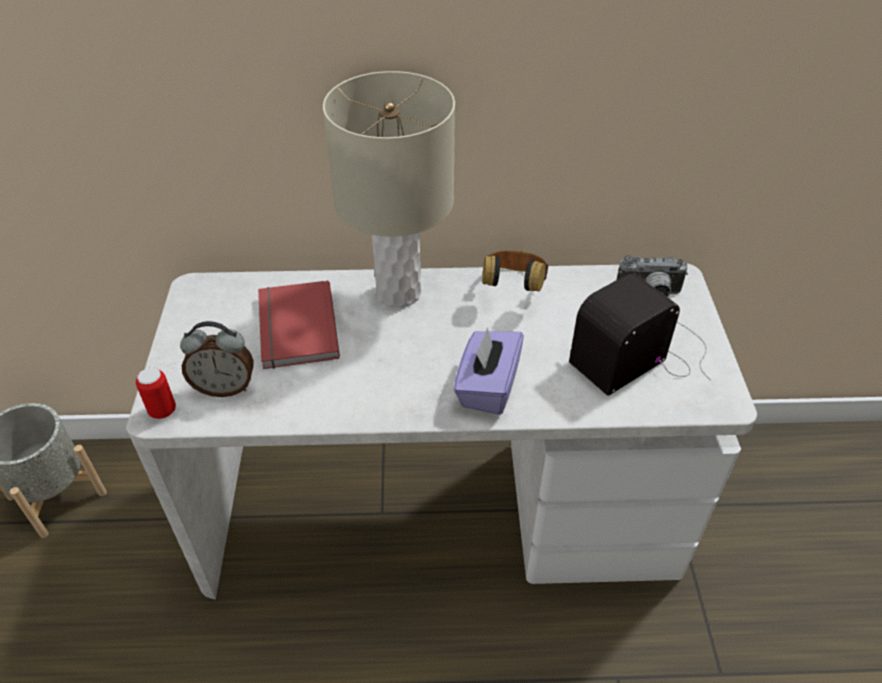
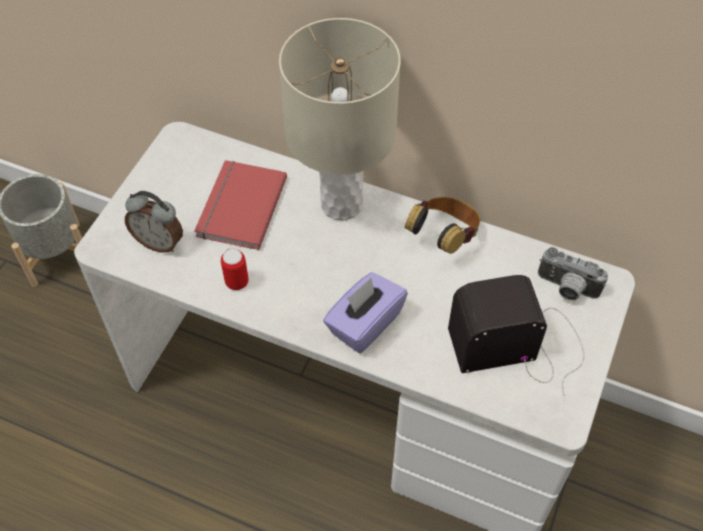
camera: 25 degrees right, 10 degrees up
(162, 410) = (105, 245): can -> can (237, 282)

